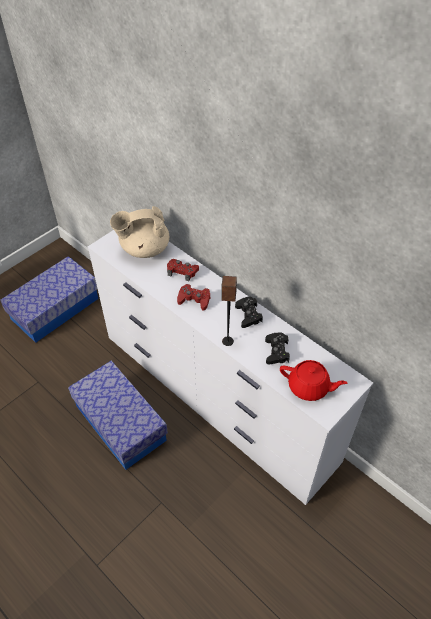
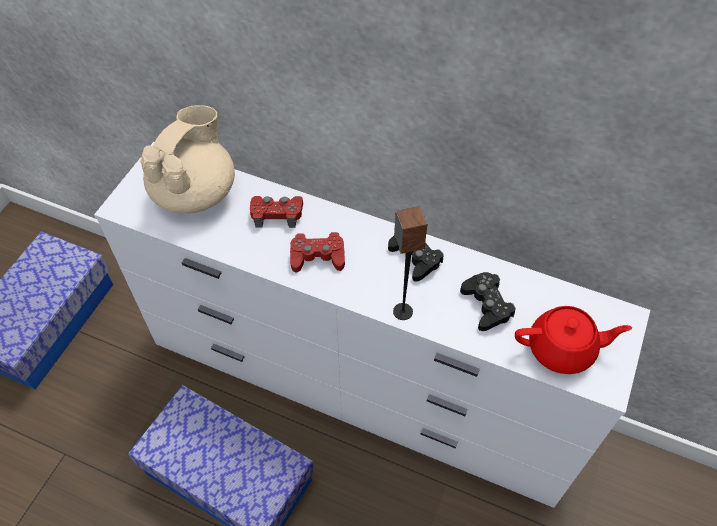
camera: 20 degrees left, 5 degrees up
(144, 249) = (195, 192): beige teapot -> beige teapot turned 150 degrees clockwise

